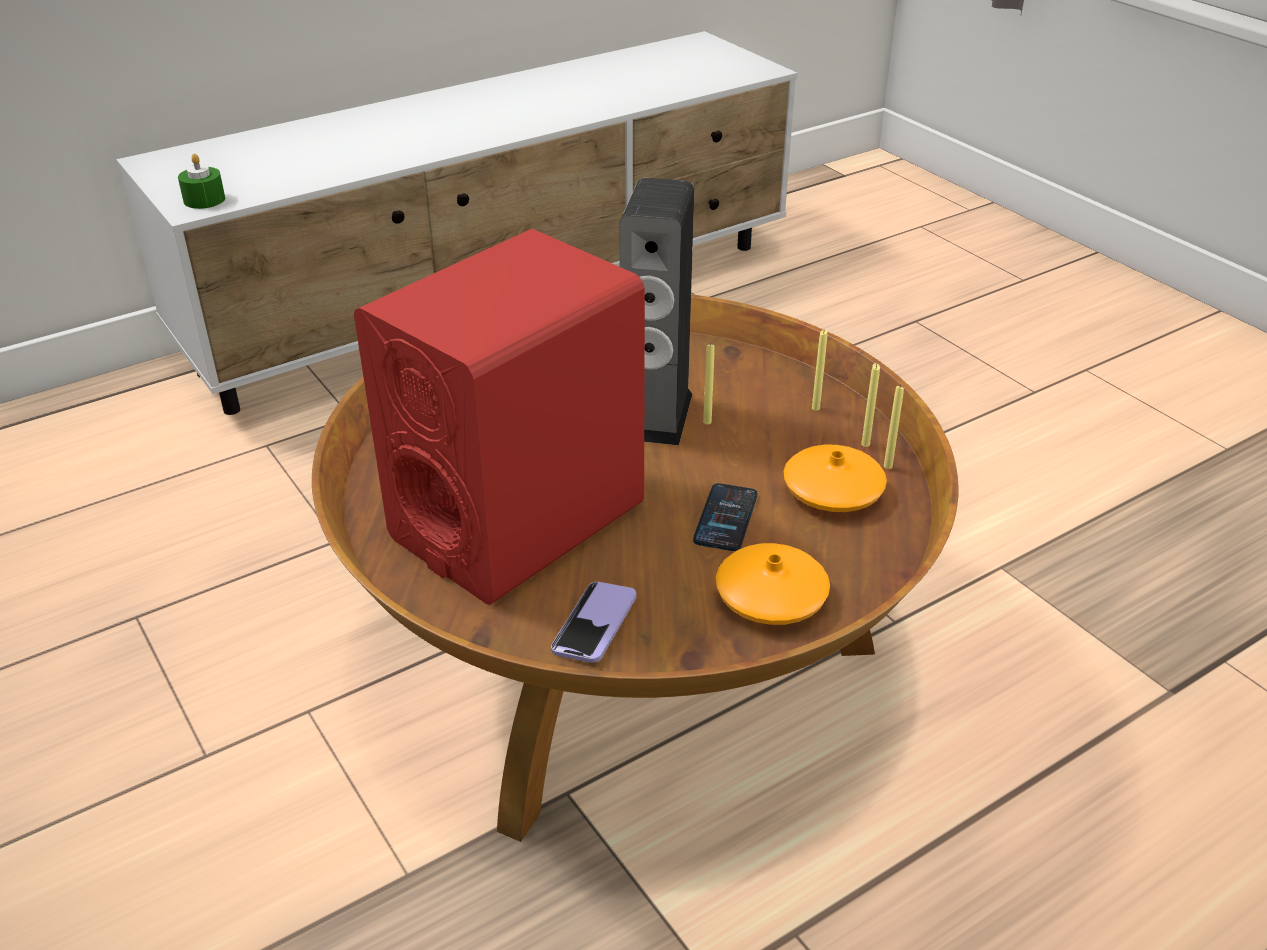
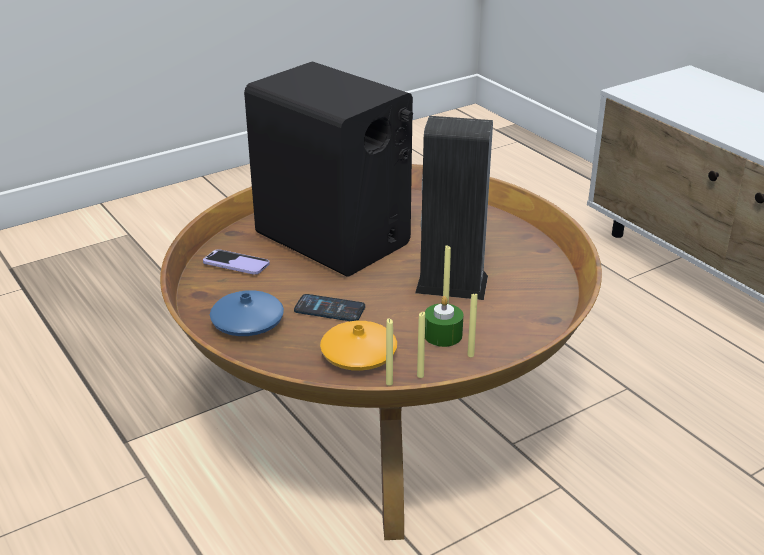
camera: 90 degrees right, 5 degrees down
(204, 200) = (641, 93): green candle -> green candle (443, 335)
(518, 520) = (333, 239): red speaker -> black speaker
(771, 597) = (247, 323): orange vase -> blue vase

